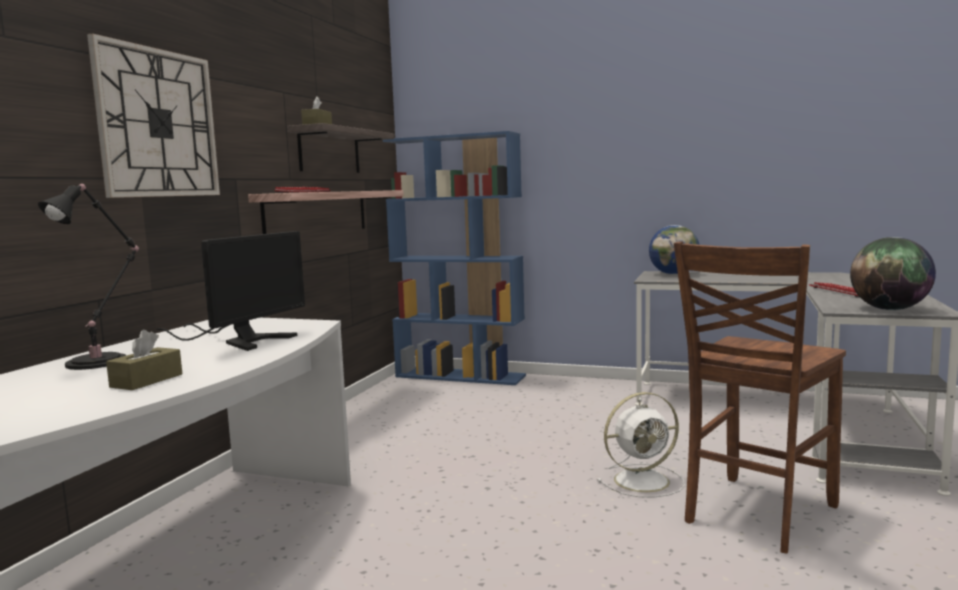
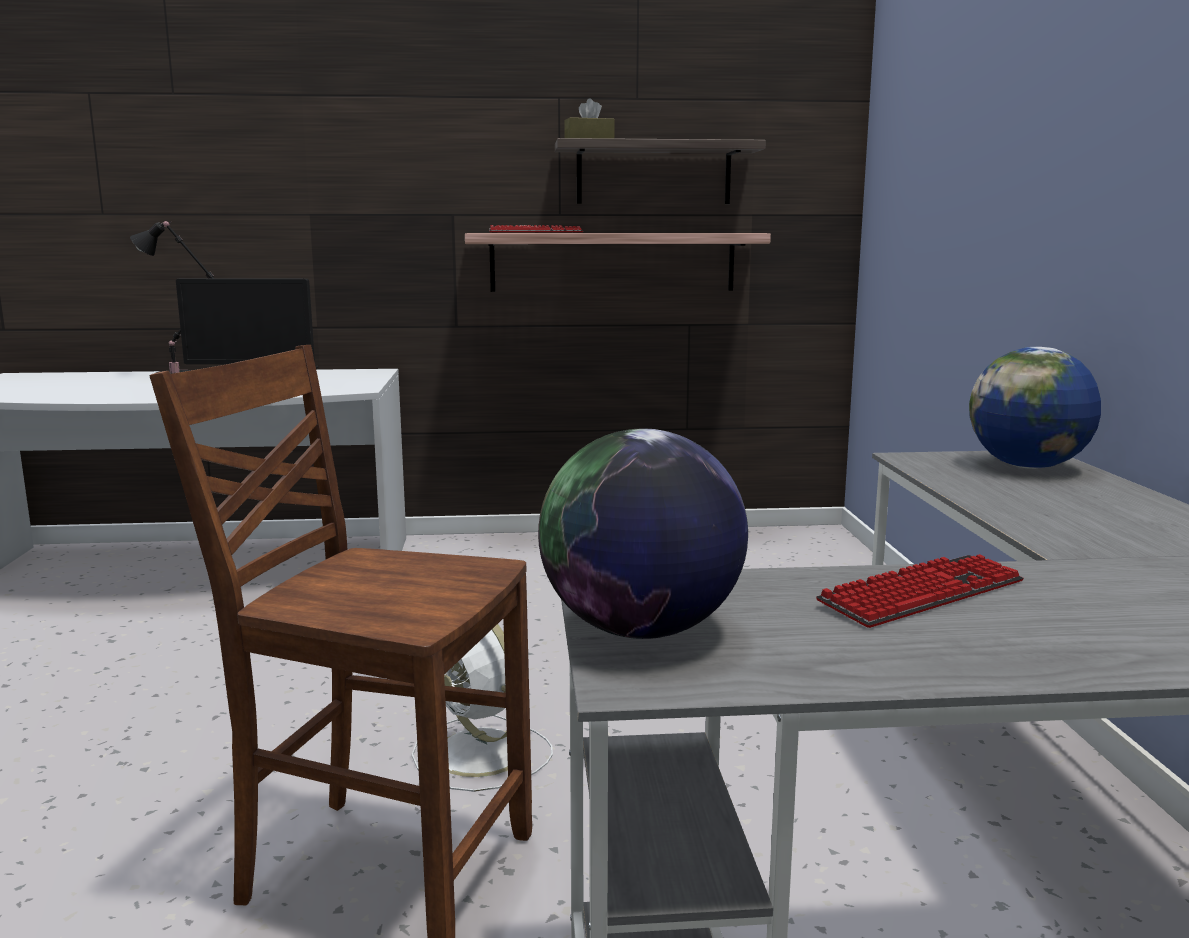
camera: 65 degrees right, 5 degrees up
(147, 380) = (99, 392): brown tissue box -> none
(158, 123) = (332, 156): wall clock -> none
(461, 376) = (840, 560): blue bookcase -> none

